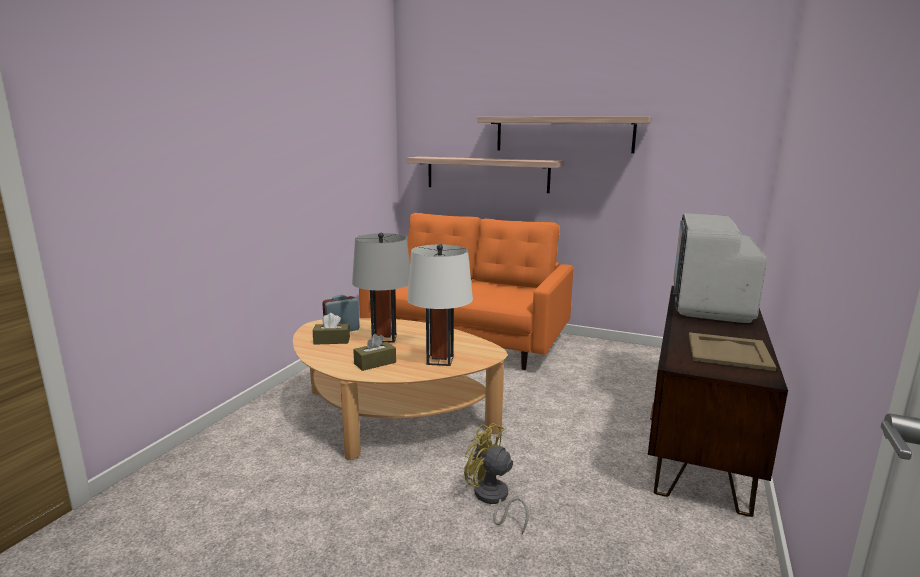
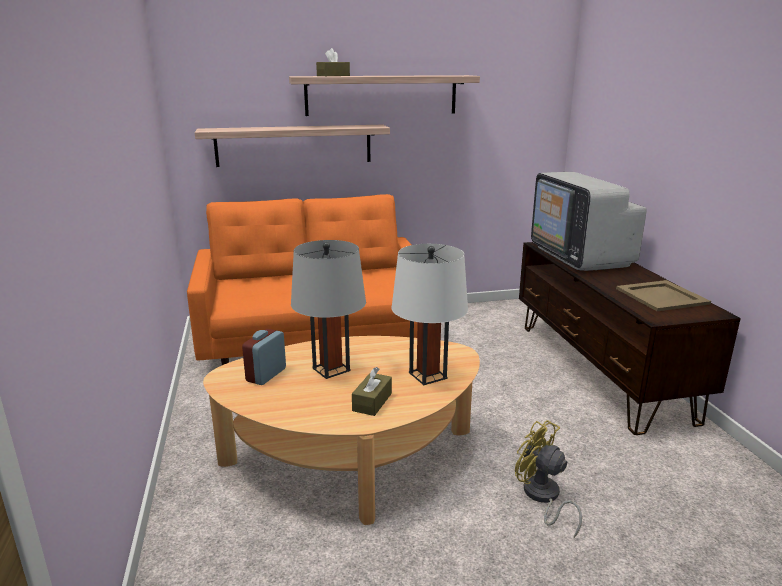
camera: 35 degrees left, 5 degrees up
(332, 340) = (277, 391): brown tissue box -> brown tissue box (333, 76)
(492, 499) = (542, 497): yellow fan -> yellow fan turned 45 degrees clockwise

